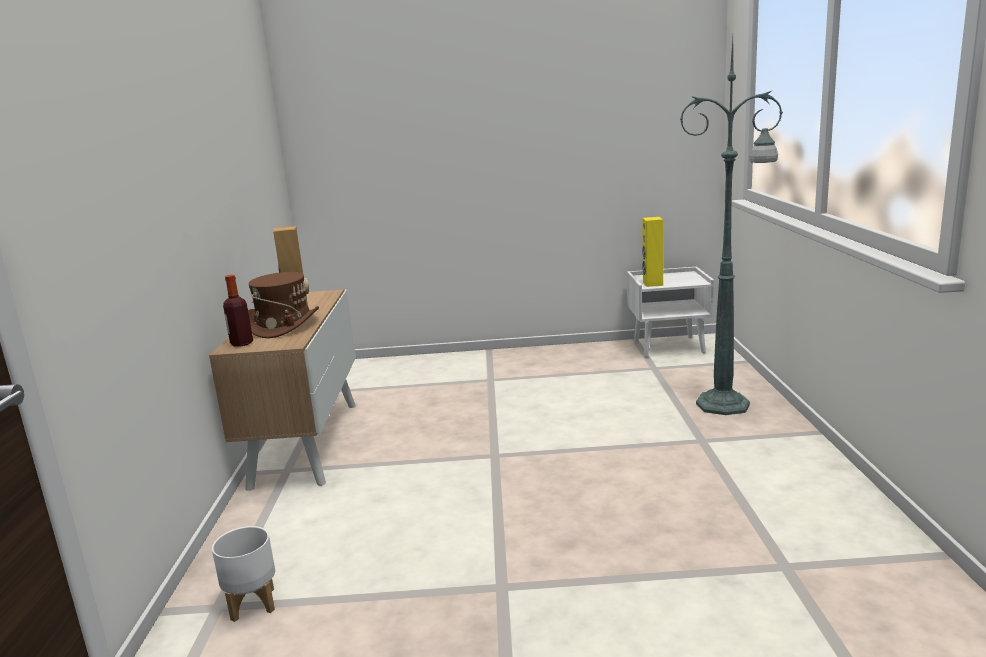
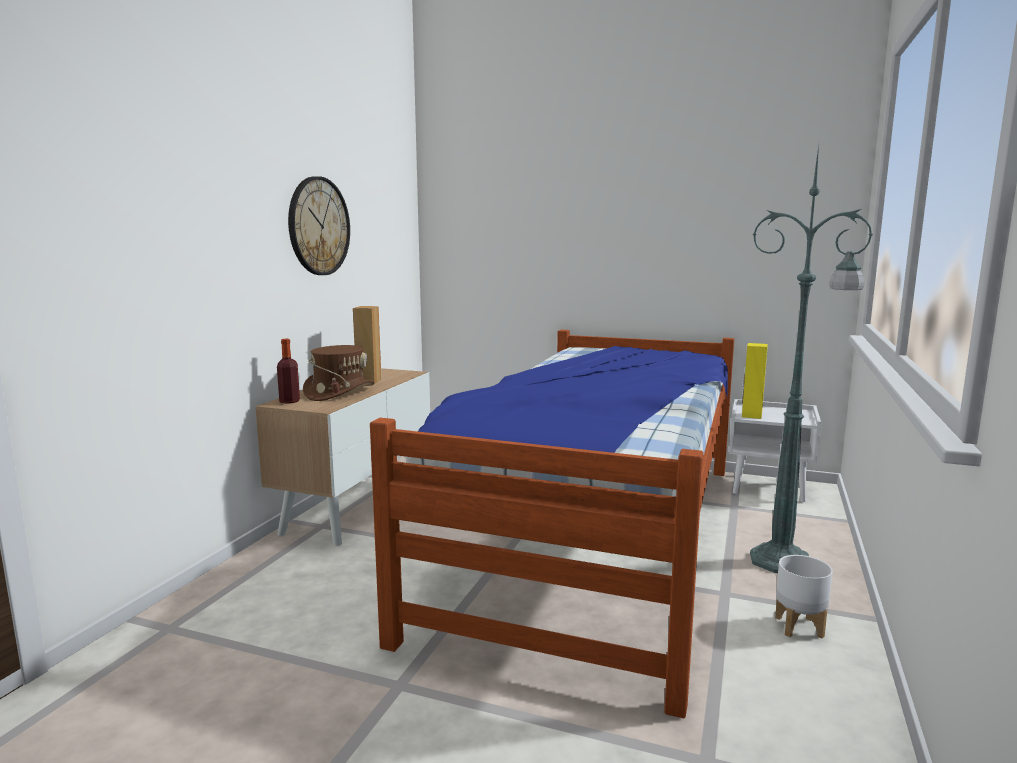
camera: 20 degrees right, 5 degrees down
(218, 144) = (318, 226): none -> wall clock
(252, 604) = (195, 633): white planter -> white planter (798, 626)
(561, 419) = (595, 537): none -> bed

